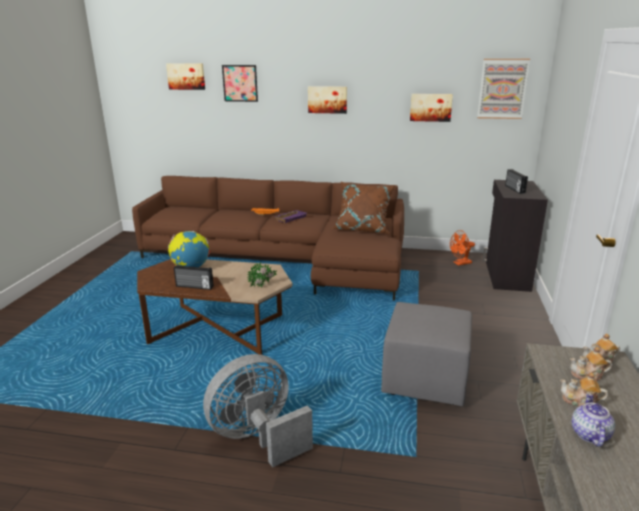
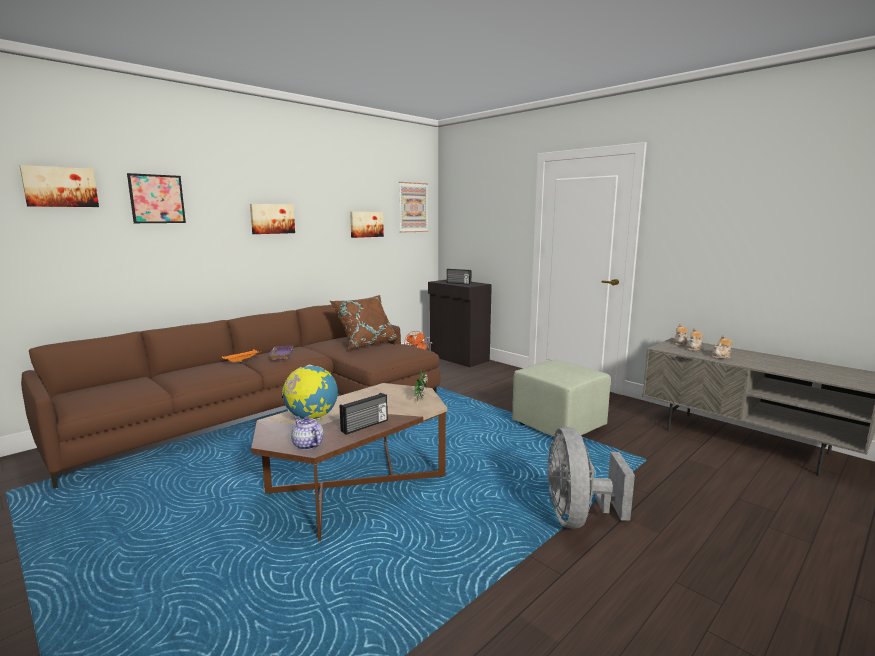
camera: 55 degrees left, 10 degrees down
(425, 380) = (559, 426): grey ottoman -> green ottoman
(589, 434) = (754, 363): teapot -> teapot (307, 445)

